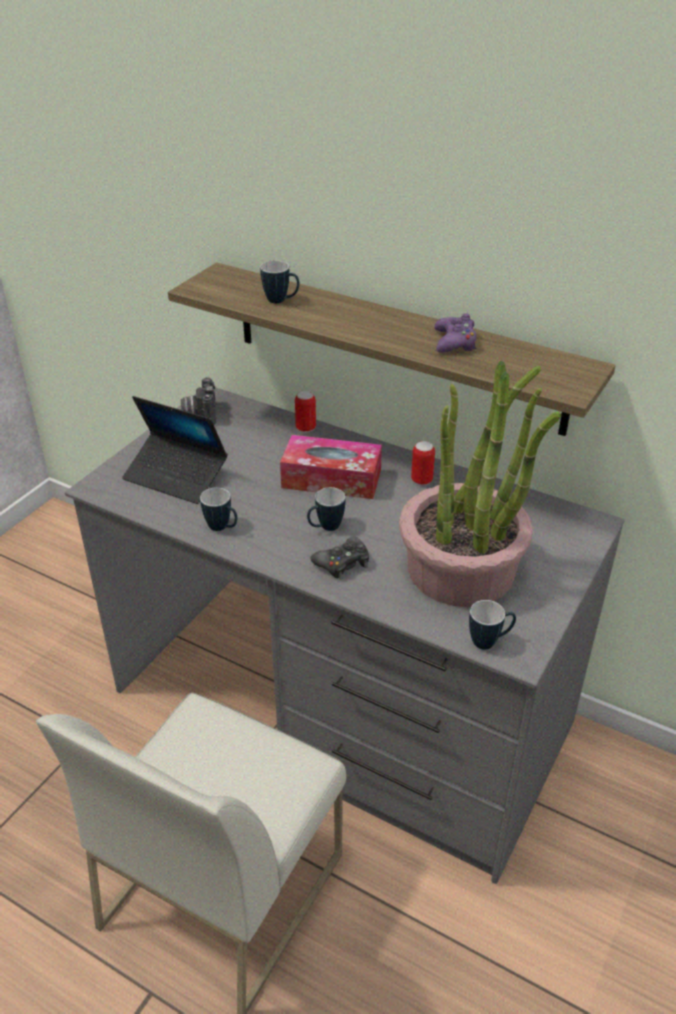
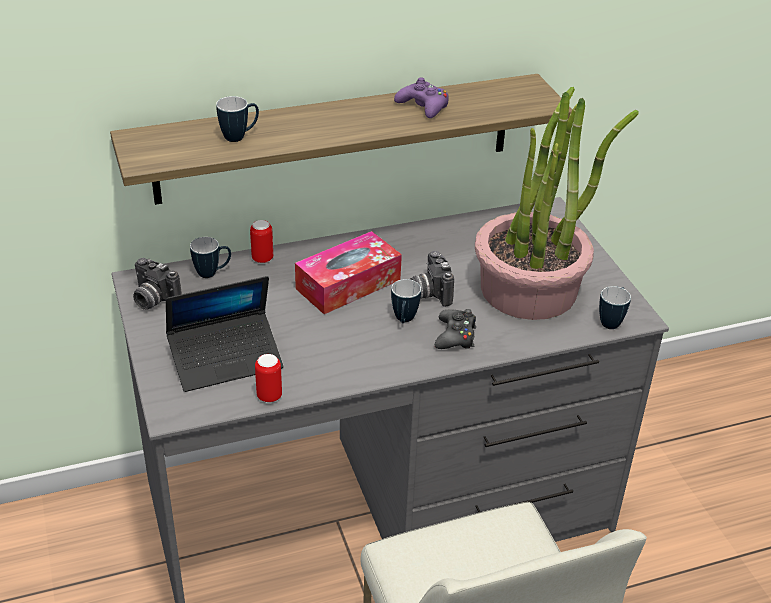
camera: 50 degrees left, 0 degrees up
(222, 528) = (334, 371): mug -> mug (212, 273)
(378, 521) = (429, 293): none -> camera
(421, 480) = (409, 246): can -> can (269, 396)

